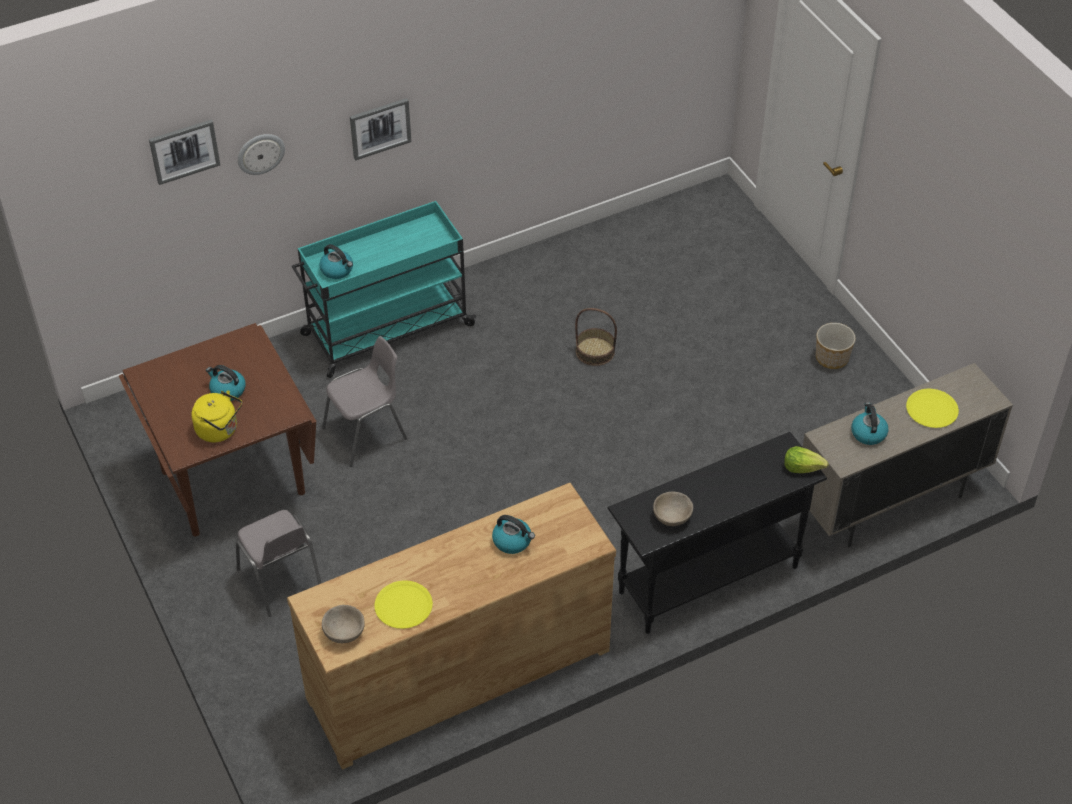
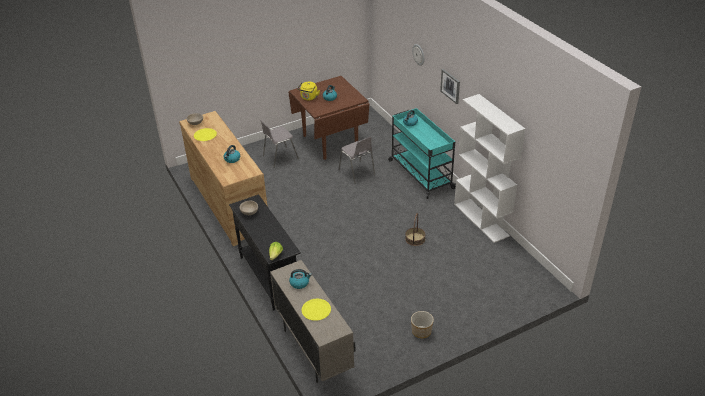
camera: 90 degrees right, 10 degrees down
(184, 151) = (402, 28): picture -> none
(543, 255) = (481, 220): none -> white bookcase

